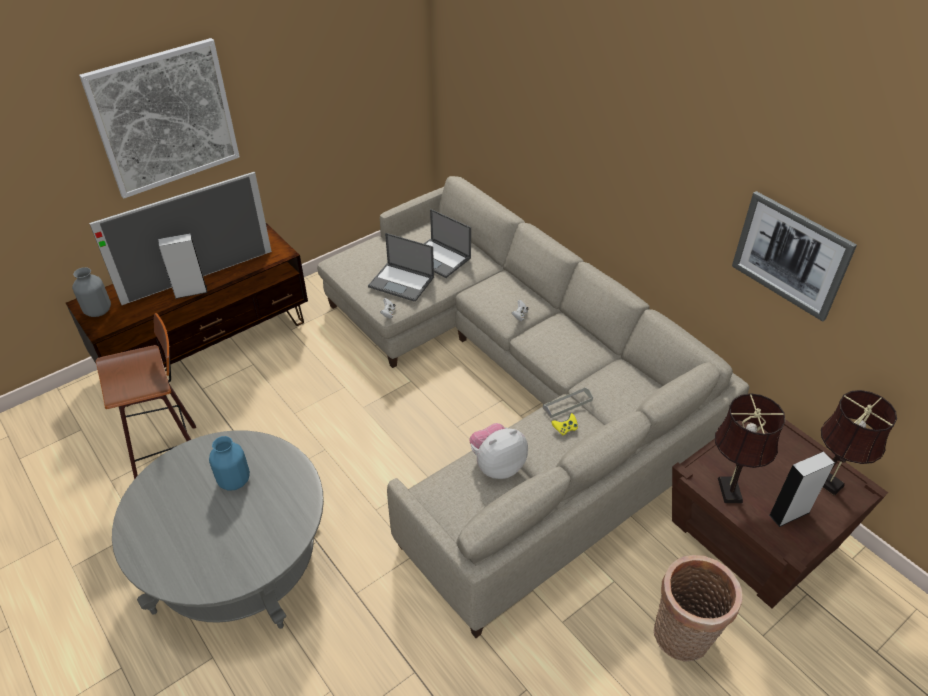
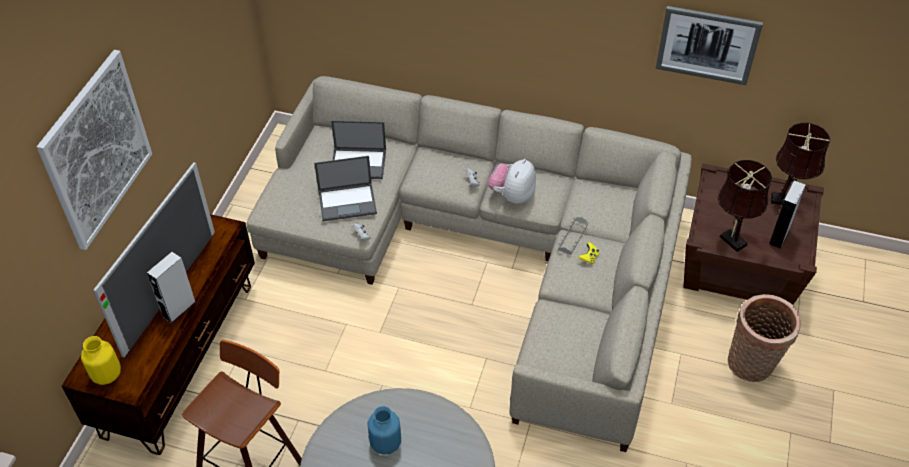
camera: 35 degrees left, 5 degrees up
(97, 311) = (106, 375): grey vase -> yellow vase
(497, 465) = (565, 313): plush toy -> plush toy (512, 196)

